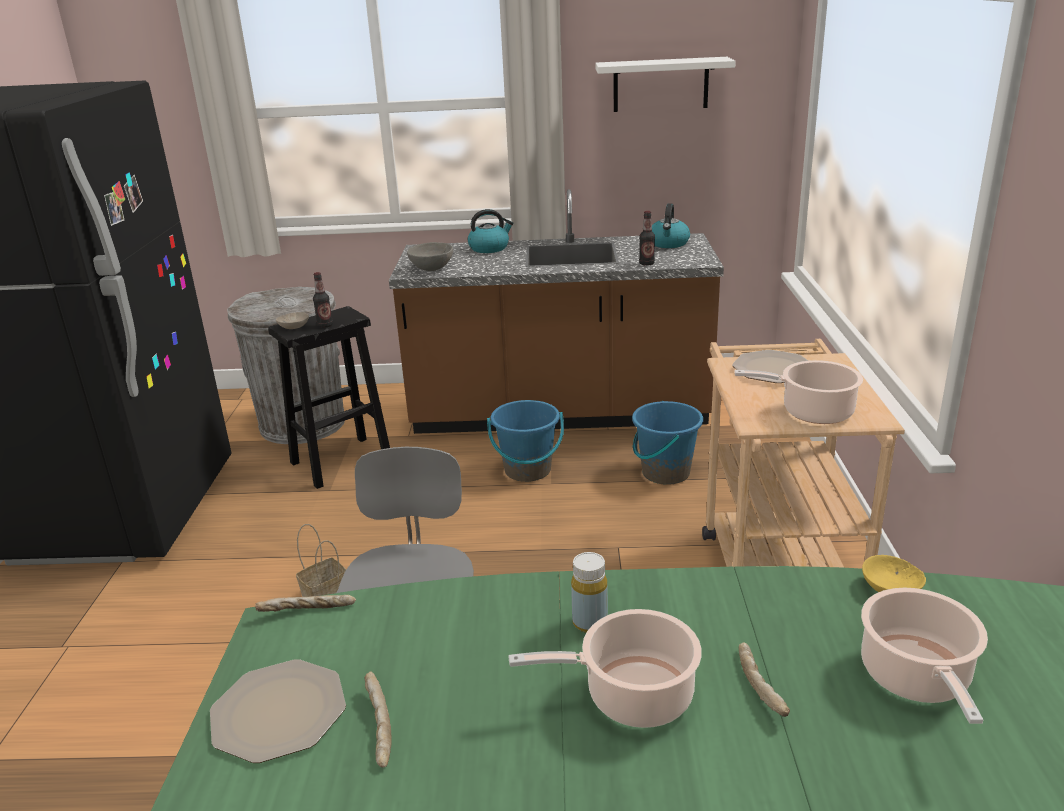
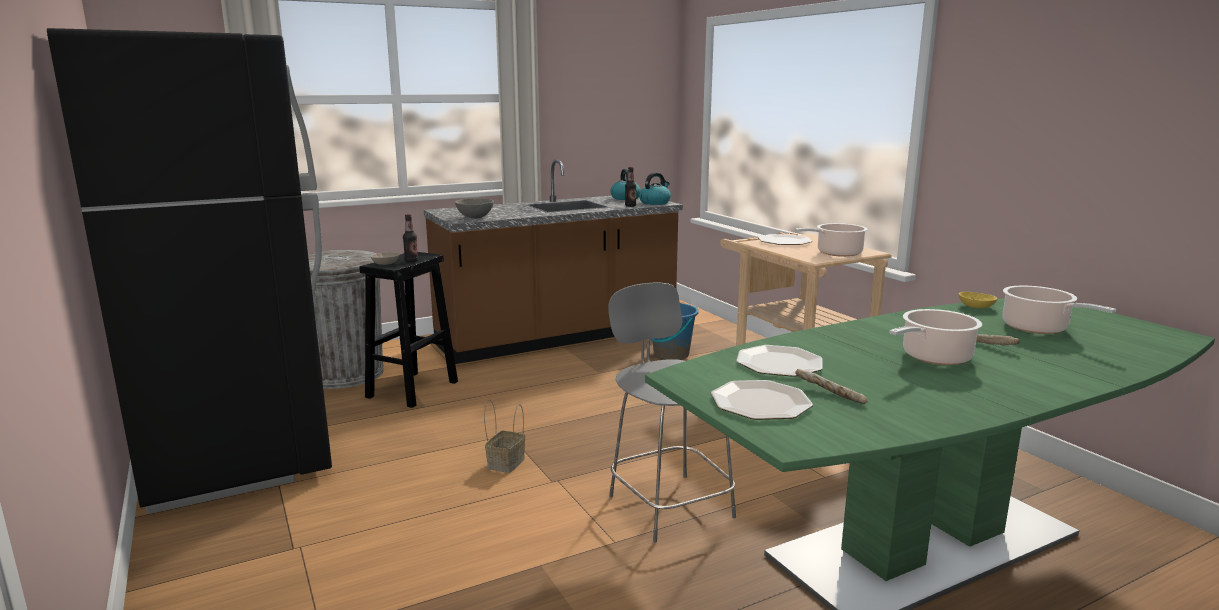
camera: 30 degrees left, 10 degrees down
(307, 612) = (692, 367): bread -> none
(413, 636) = (778, 363): none -> plate
(489, 248) = (498, 207): kettle -> kettle (655, 202)
(527, 470) = (573, 369): blue bucket -> none
(590, 623) = (863, 341): yellow bottle -> none
(660, 84) = (599, 89): white shelf -> none

